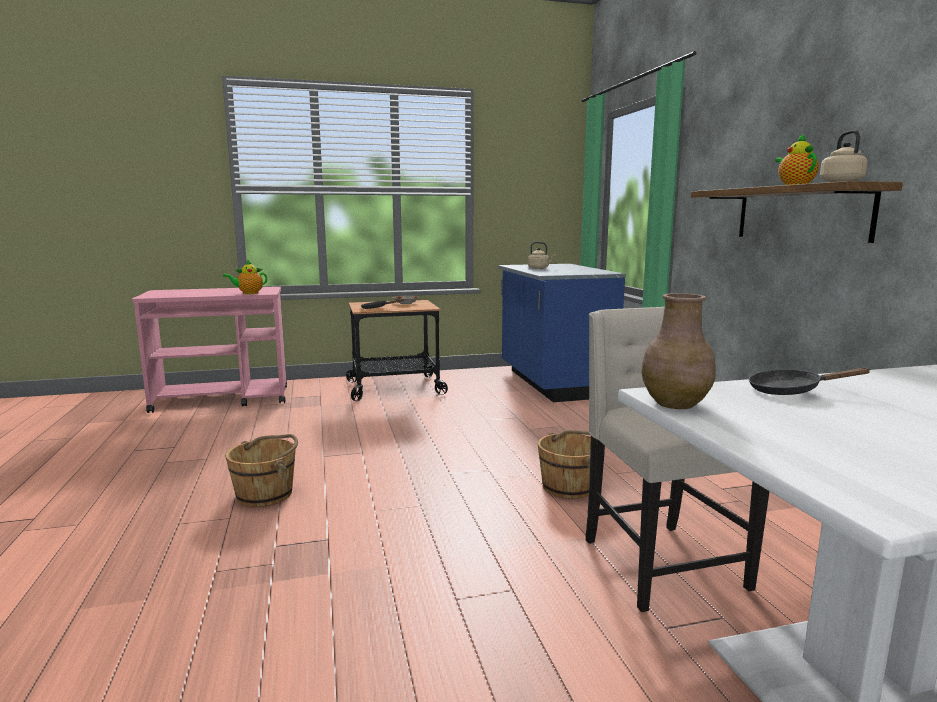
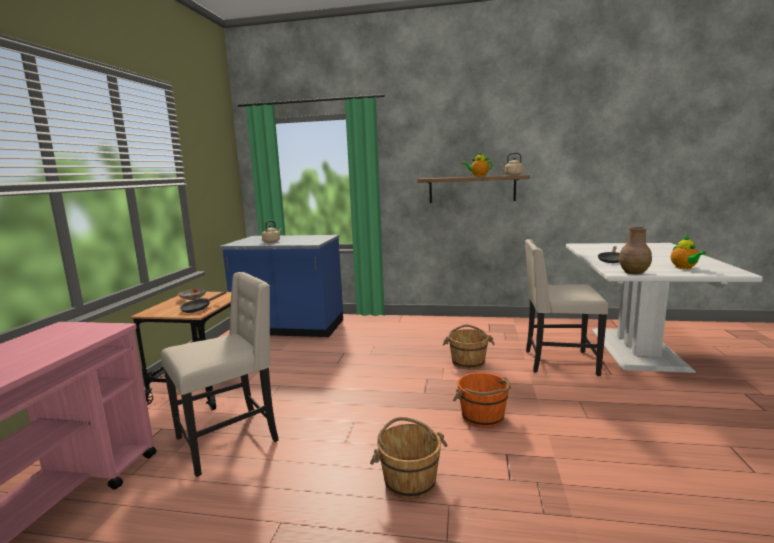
camera: 65 degrees left, 0 degrees up
(248, 293) = (94, 335): teapot -> teapot (684, 268)
(312, 417) = (230, 439): none -> beige chair
(409, 515) = (483, 417): none -> orange bucket

